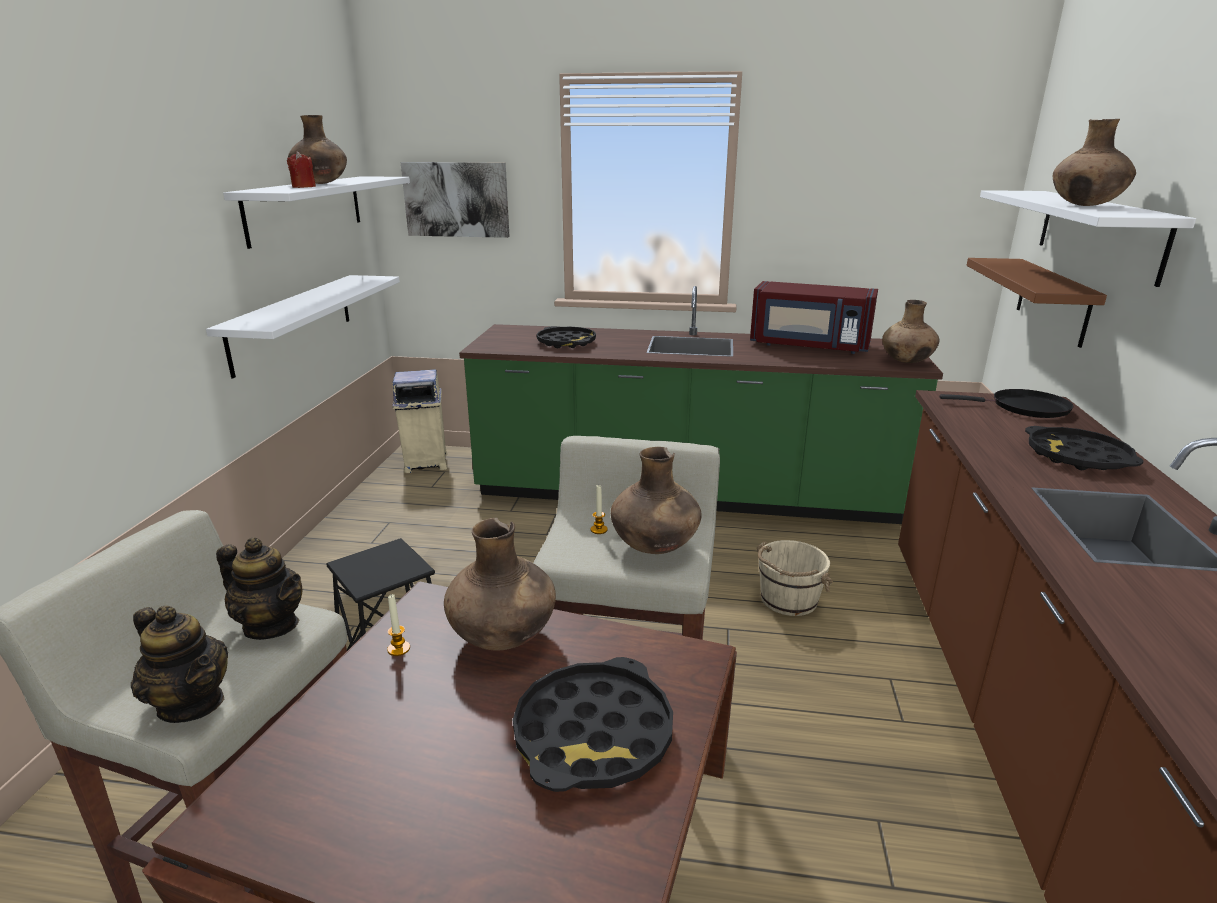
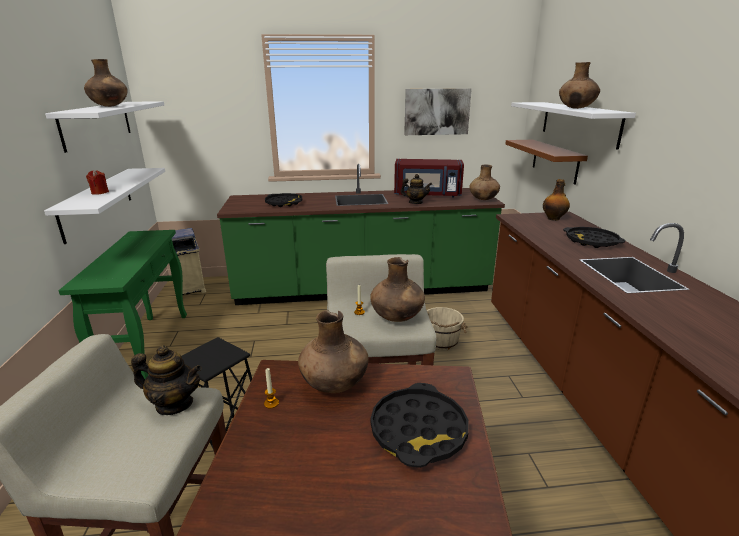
camera: 15 degrees left, 0 degrees up
(192, 703) = (143, 465): teapot -> teapot (415, 202)
(304, 187) = (101, 108): red candle -> red candle (100, 192)
(343, 541) = (149, 347): none -> green console table
(456, 199) = (196, 115): picture -> picture (437, 111)
(1024, 408) = (554, 219): black frying pan -> bottle

